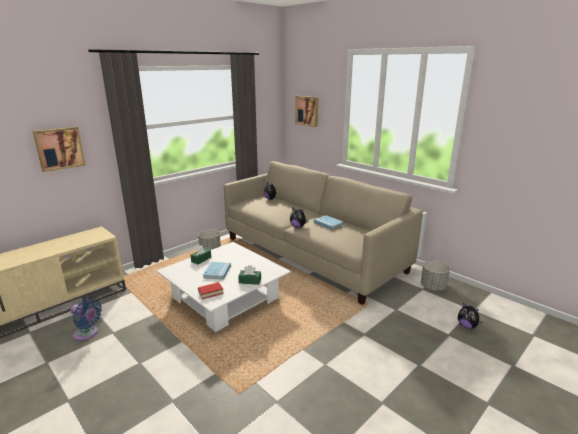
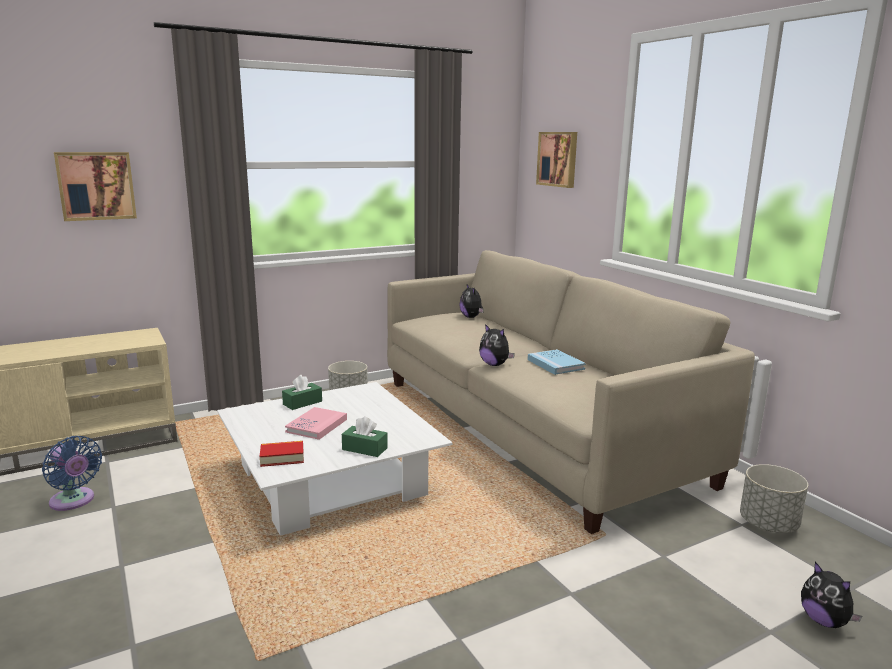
camera: 15 degrees right, 5 degrees down
(217, 271) = (316, 425): blue book -> pink book

